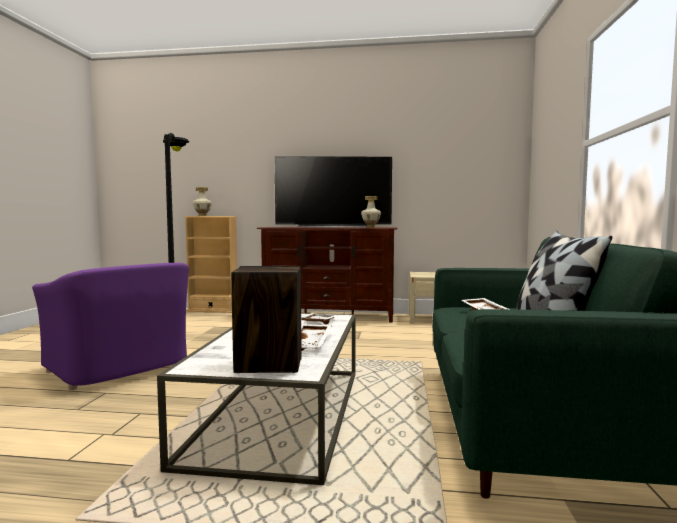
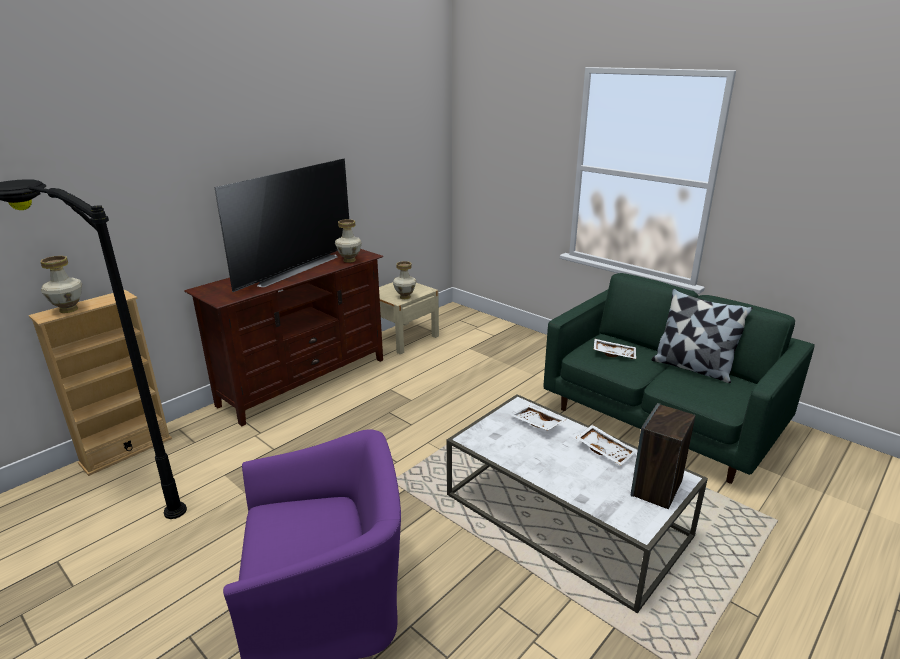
camera: 55 degrees left, 20 degrees up
(427, 276) = (405, 297): none -> vase

